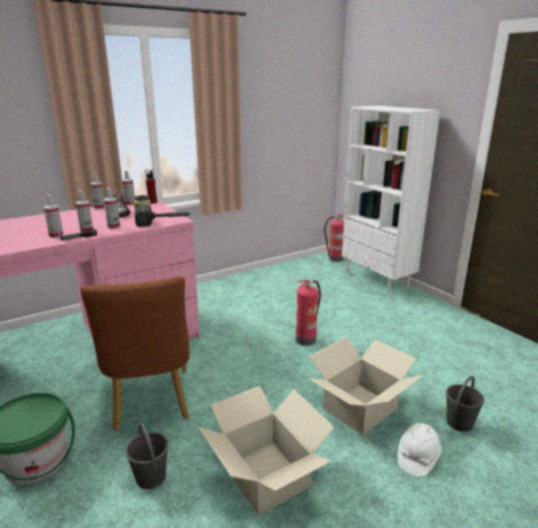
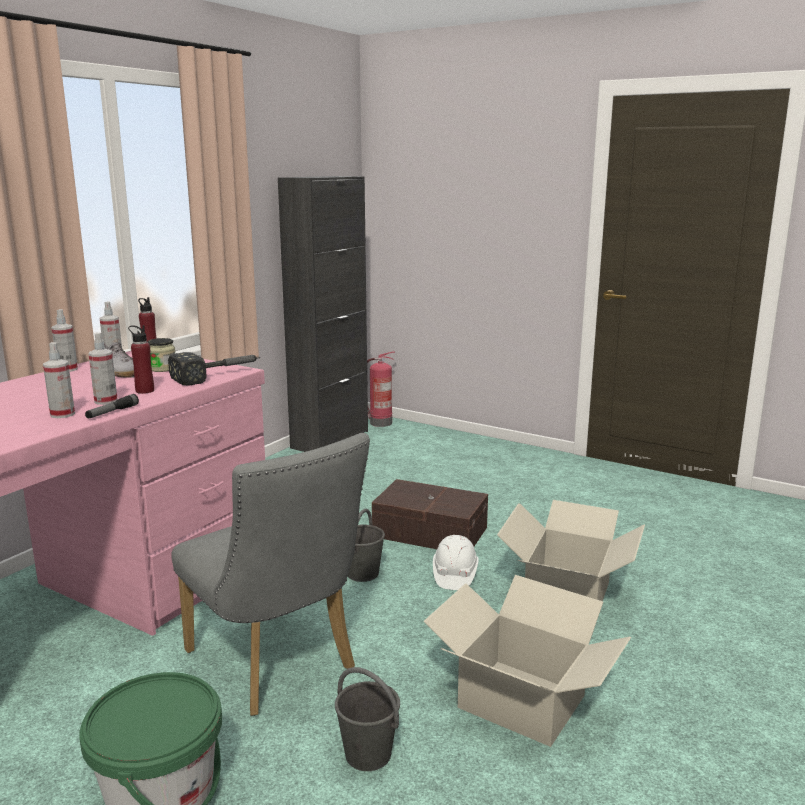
camera: 25 degrees left, 5 degrees down
(113, 227) = (144, 391): spray bottle -> red bottle
(151, 403) = (277, 666): brown chair -> grey chair
(296, 265) = (330, 439): none -> black cabinet
(306, 339) = (429, 531): fire extinguisher -> brown storage box
(377, 280) = (460, 441): white bookcase -> none
(417, 457) = (672, 627): white hard hat -> white hard hat (454, 575)
(459, 422) = (685, 579): grey bucket -> grey bucket (363, 573)

